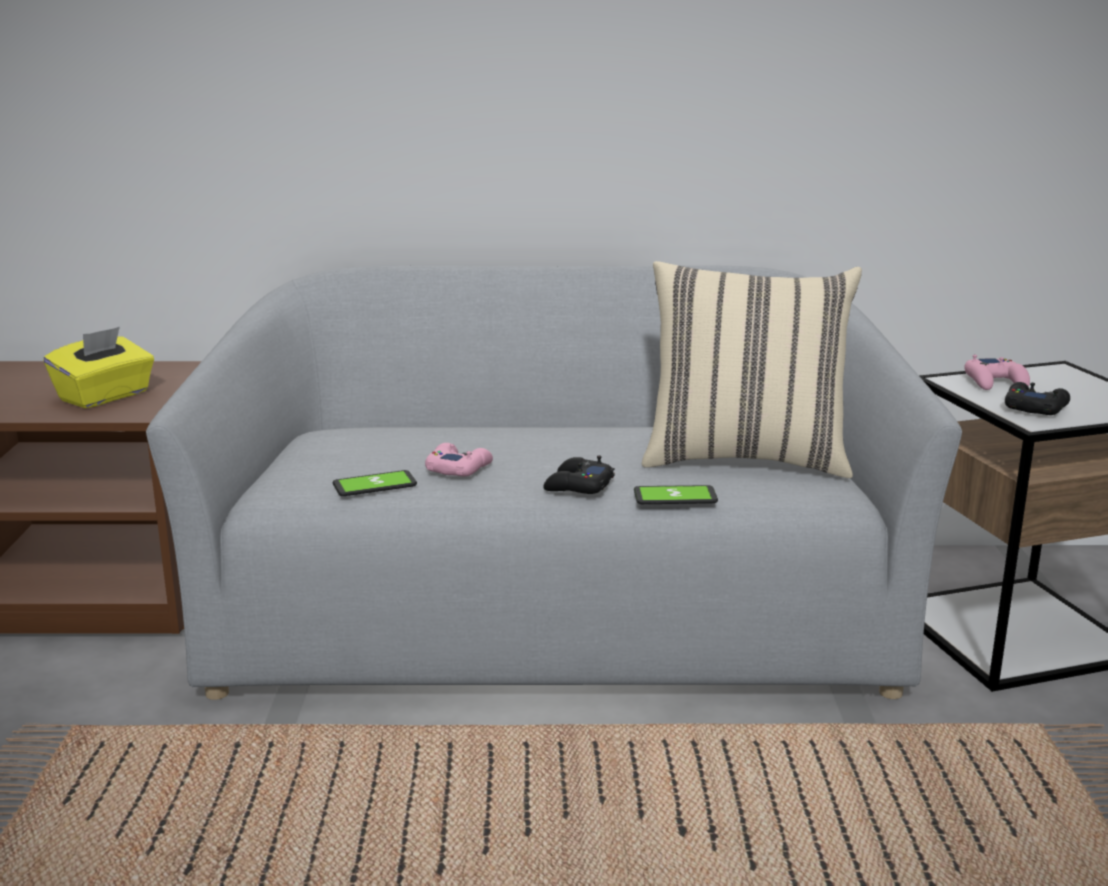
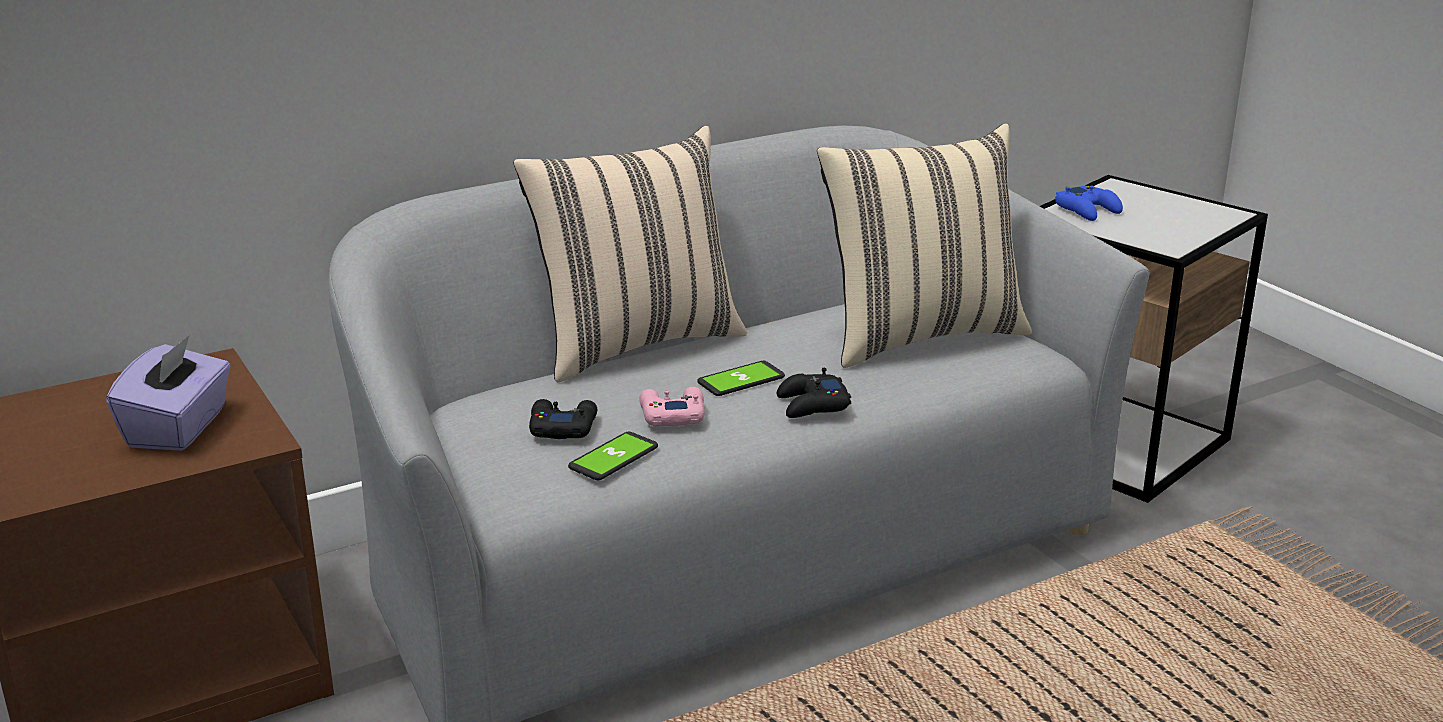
camera: 30 degrees left, 5 degrees up
(105, 396) = (179, 428): yellow tissue box -> purple tissue box
(504, 418) = (634, 344): none -> beige pillow
(675, 497) = (911, 393): phone -> phone (741, 380)
(995, 382) = (1088, 210): pink game controller -> blue game controller
(1034, 408) = (1151, 232): black game controller -> black game controller (562, 427)

